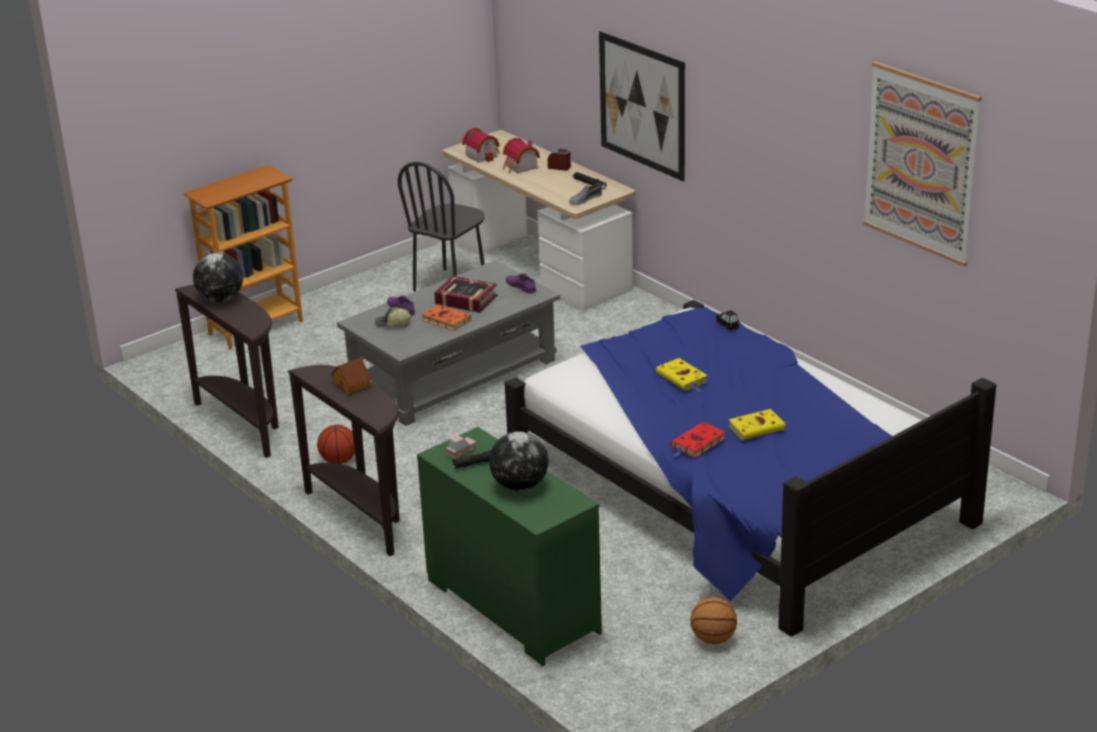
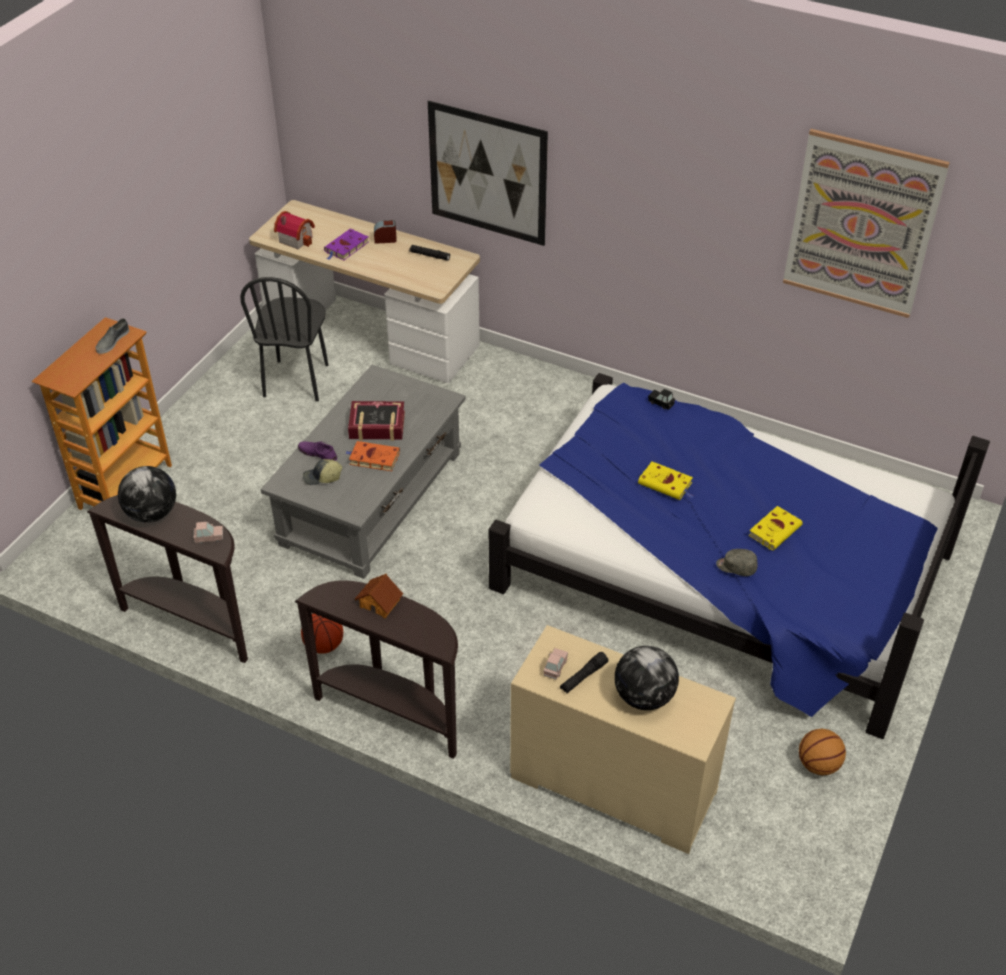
camera: 25 degrees left, 15 degrees up
(252, 321) = (209, 538): none -> pink toy car
(511, 606) = (612, 786): green dresser -> beige dresser
(520, 167) = (346, 247): toy house -> purple book
(521, 286) = (421, 394): purple shoe -> none
(585, 199) = (439, 277): grey shoe -> grey shoe (112, 341)
(697, 444) = (736, 567): red book -> grey cap

